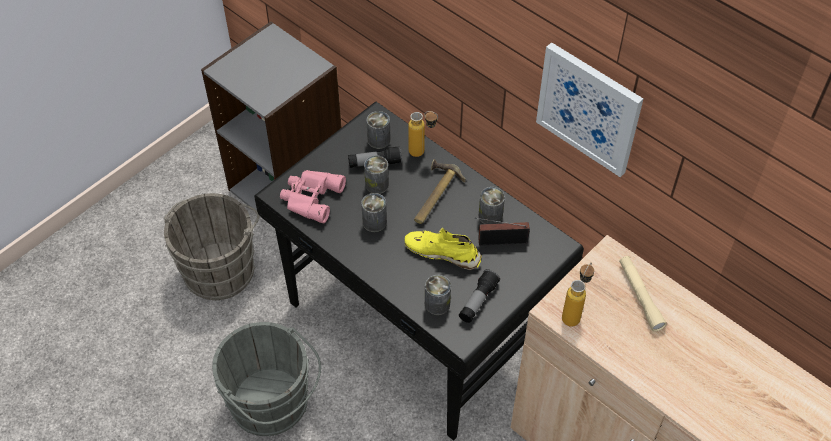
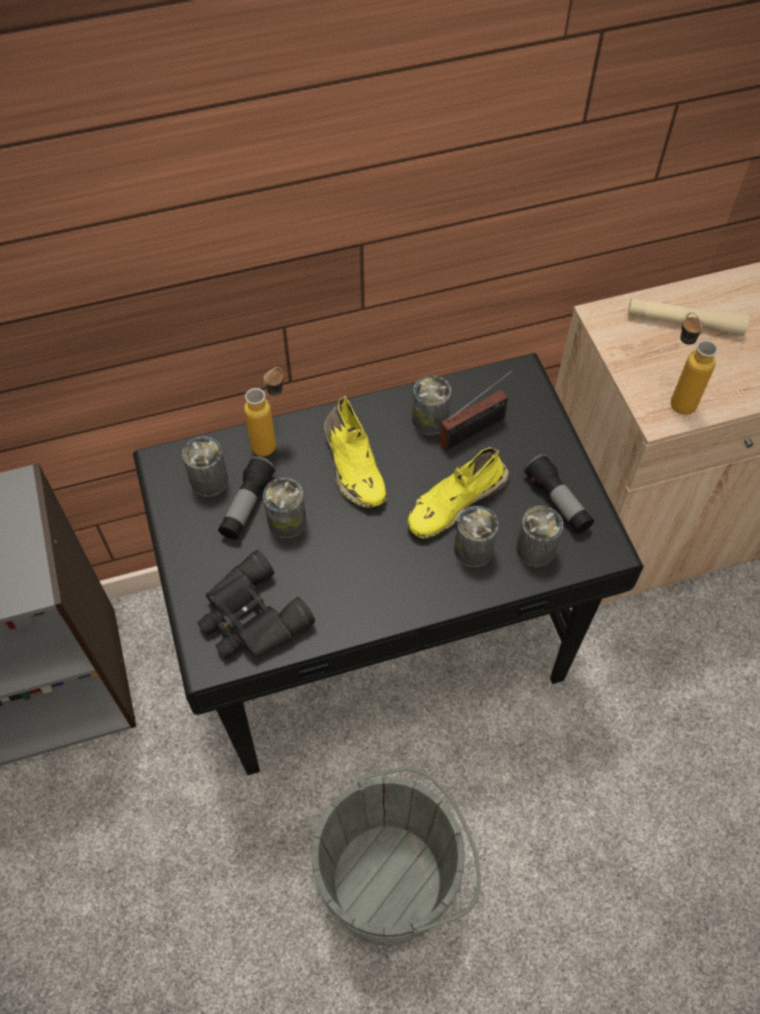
camera: 60 degrees left, 5 degrees up
(220, 267) = (123, 843): grey bucket -> none
(310, 198) = (250, 618): pink binoculars -> black binoculars
(374, 222) = (351, 557): can -> can (473, 549)
(433, 195) = (353, 465): hammer -> yellow shoe
(499, 241) = (476, 430): radio -> radio turned 150 degrees counterclockwise
(589, 108) = (525, 150): picture -> none

